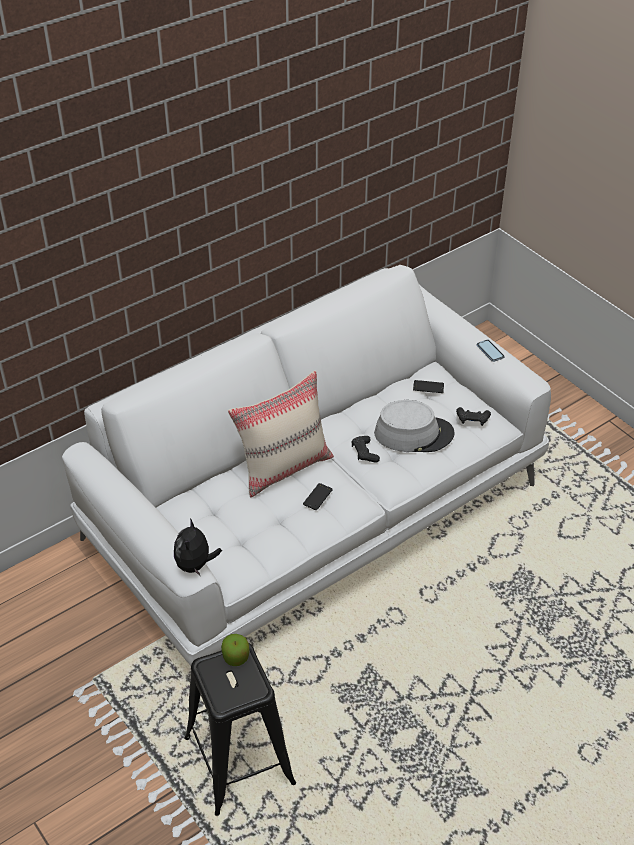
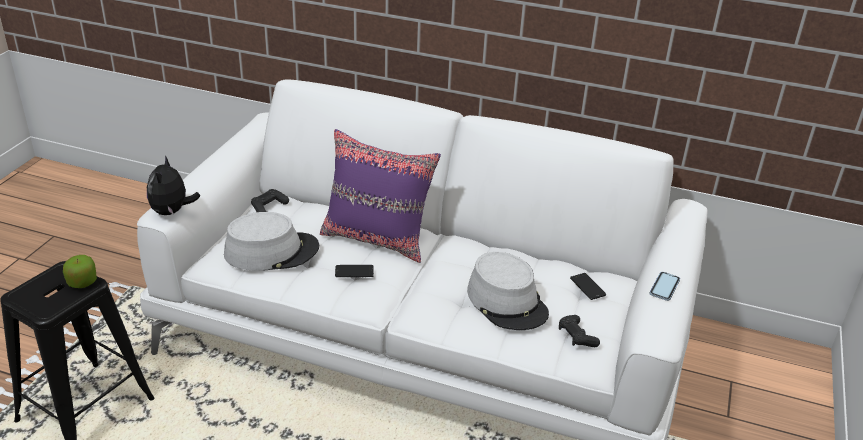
camera: 55 degrees right, 10 degrees down
(195, 565) = (172, 212): plush toy -> plush toy turned 60 degrees counterclockwise
(253, 534) = (271, 251): none -> grey hat
(284, 467) = (377, 239): beige pillow -> purple pillow
(364, 453) = (444, 279): black game controller -> black game controller (269, 207)

